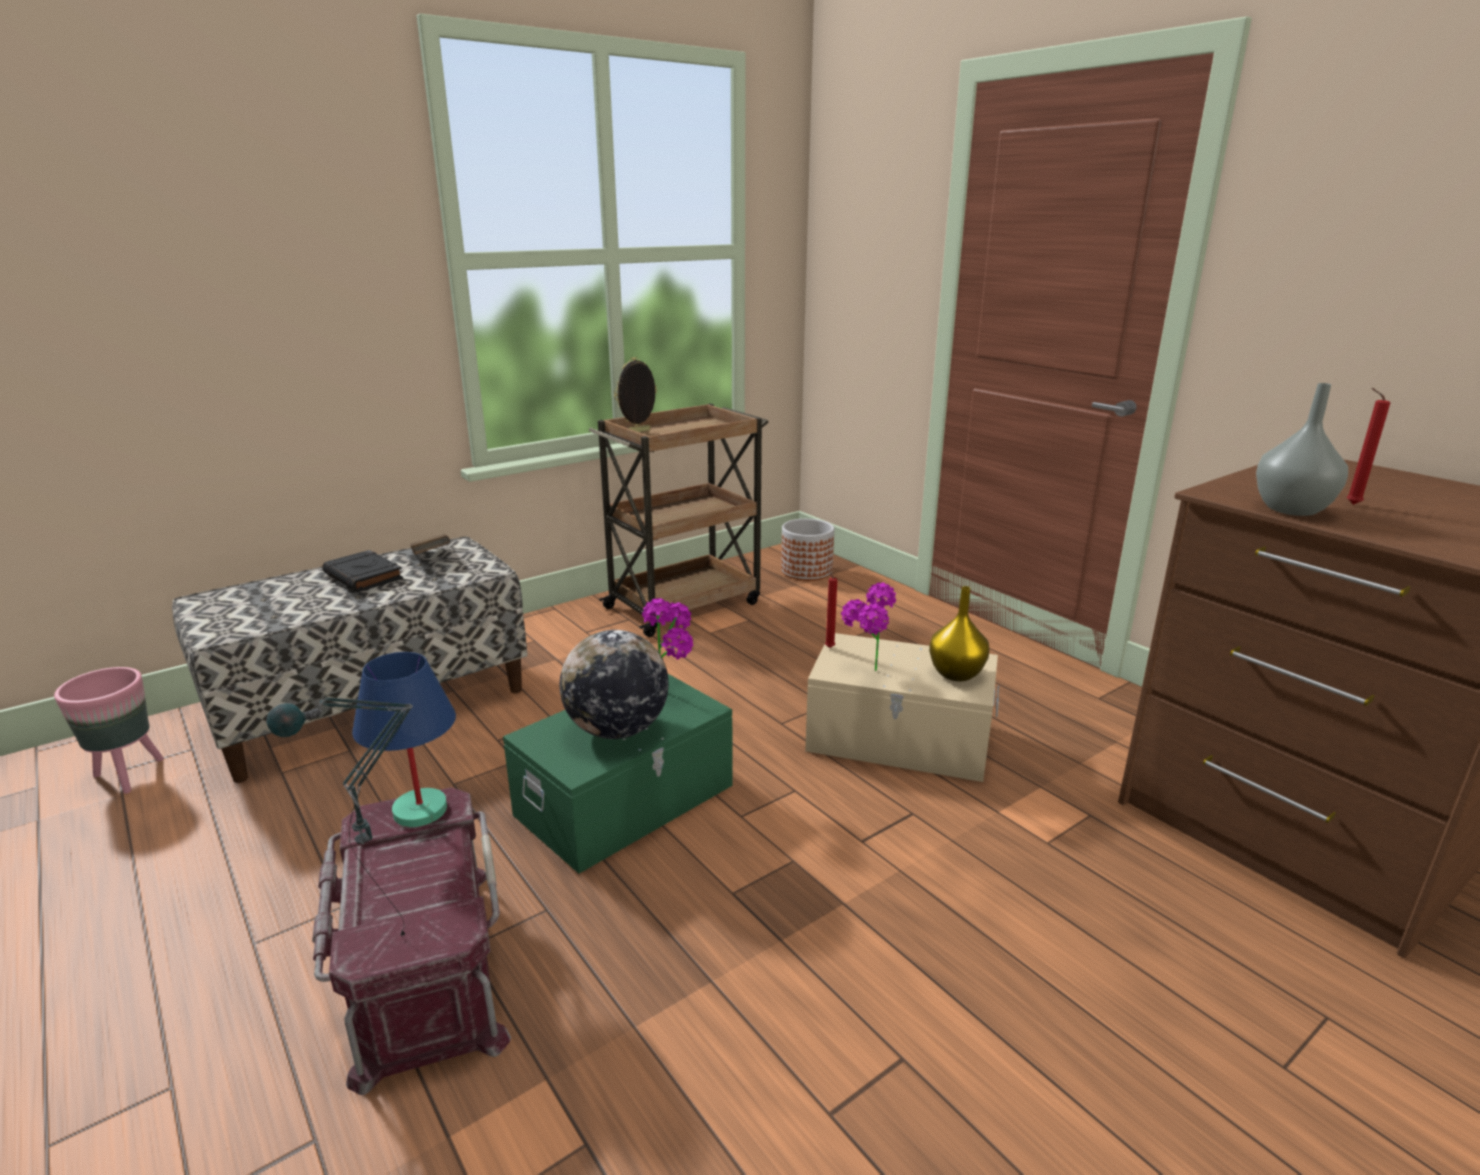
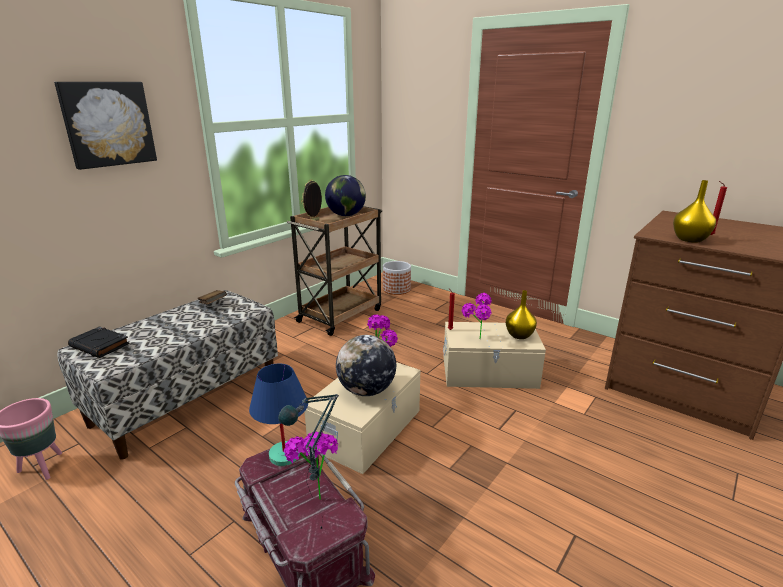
camera: 15 degrees left, 0 degrees up
(281, 249) = (108, 124): none -> picture
(364, 577) = (179, 321): black book -> black book (100, 345)
(433, 878) = (315, 492): none -> potted plant
(627, 800) = (368, 429): green storage box -> beige storage box
(702, 426) = (346, 215): none -> globe
(1292, 509) = (689, 239): grey vase -> yellow vase

